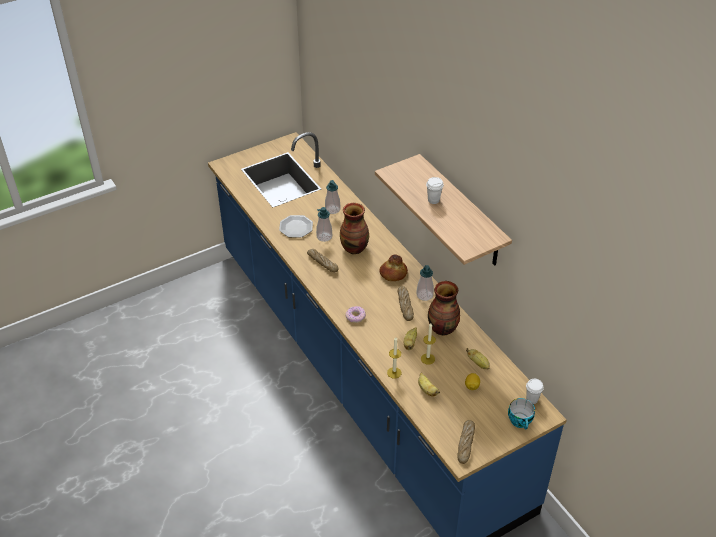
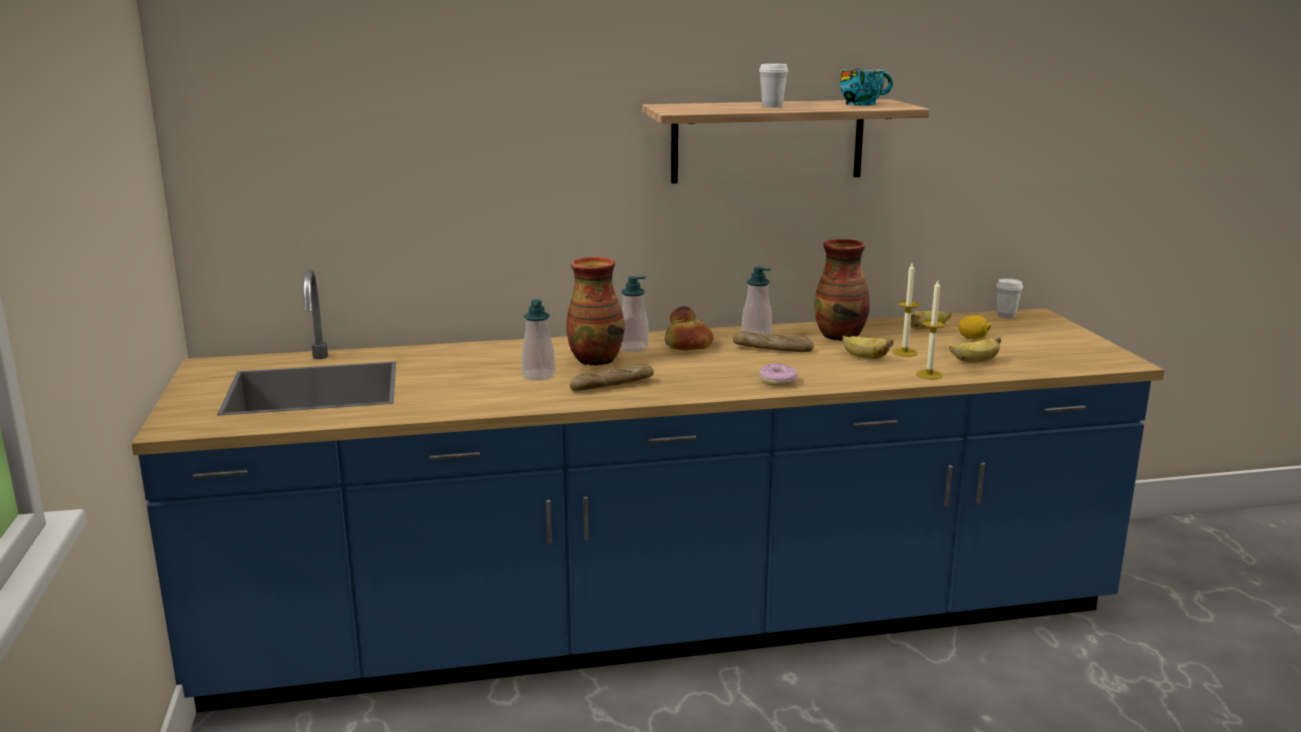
camera: 70 degrees left, 25 degrees down
(295, 227) = (484, 392): plate -> none
(332, 209) = (468, 361): soap dispenser -> soap dispenser (633, 347)
(465, 444) = (1093, 356): bread -> none
(521, 421) = (1049, 326): cup -> cup (863, 104)

